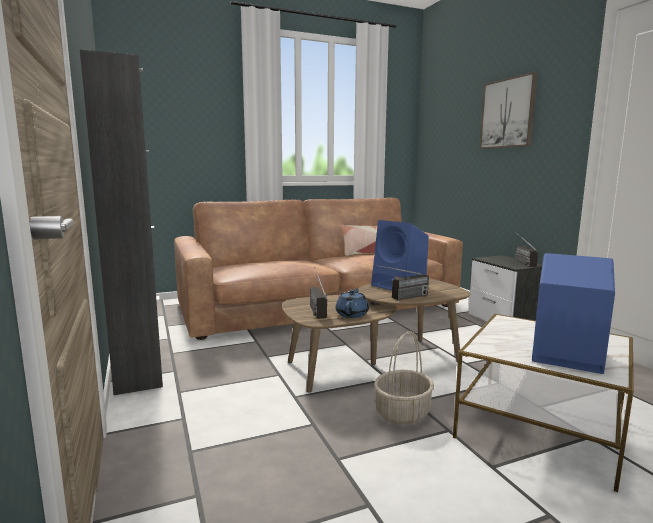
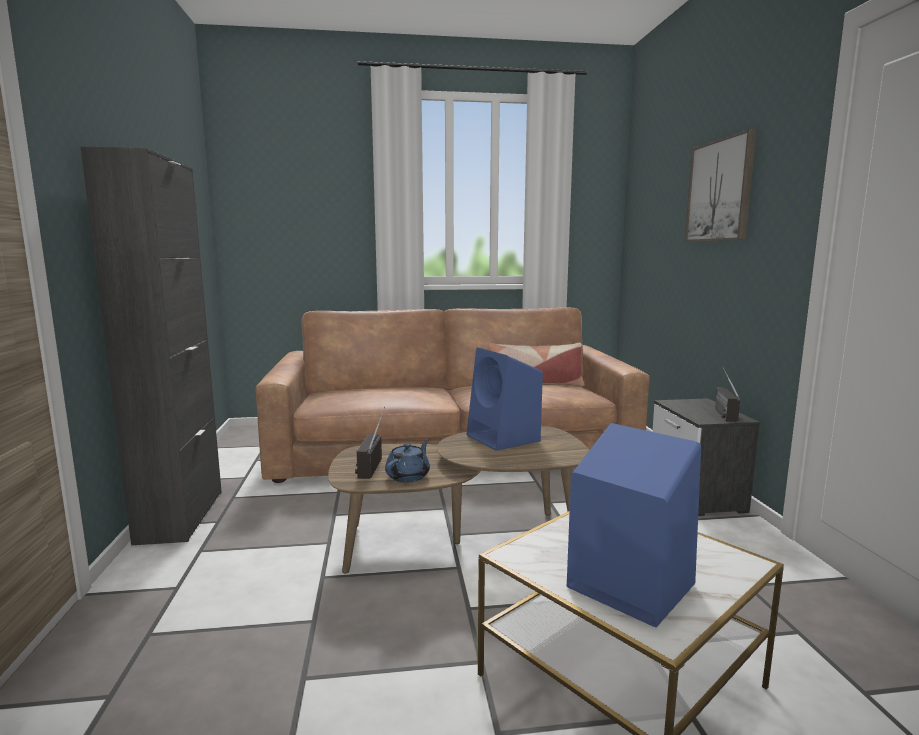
camera: 15 degrees right, 0 degrees up
(402, 298) = (485, 459): radio -> none
(403, 413) = (439, 623): basket -> none

